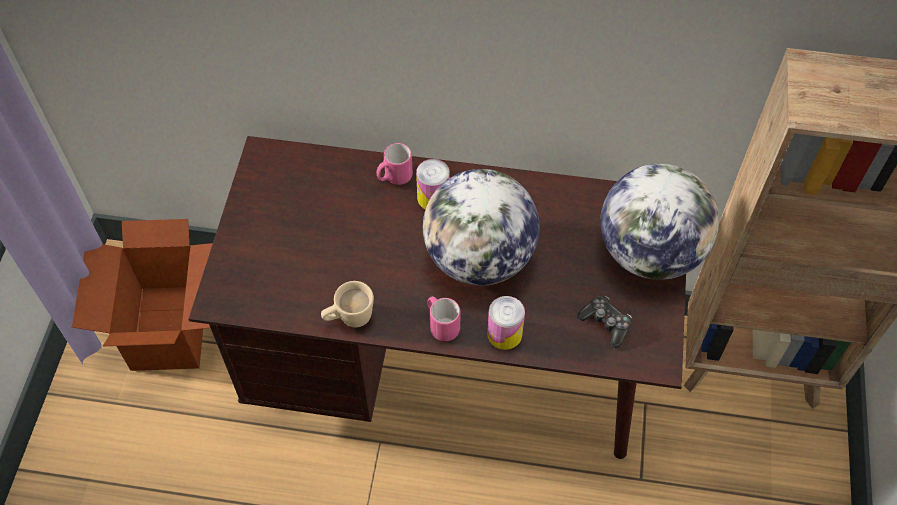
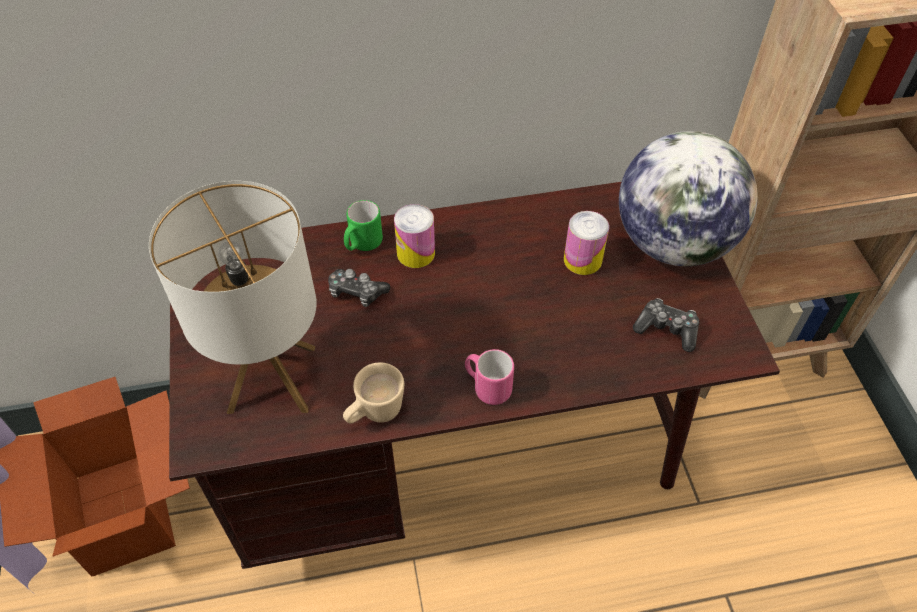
camera: 20 degrees left, 5 degrees down
(285, 267) = (272, 379): none -> table lamp
(374, 217) = (357, 292): none -> game controller
(394, 177) = (362, 244): pink mug -> green mug
(479, 258) = (496, 301): globe -> none
(504, 334) = (563, 375): can -> can (582, 260)

